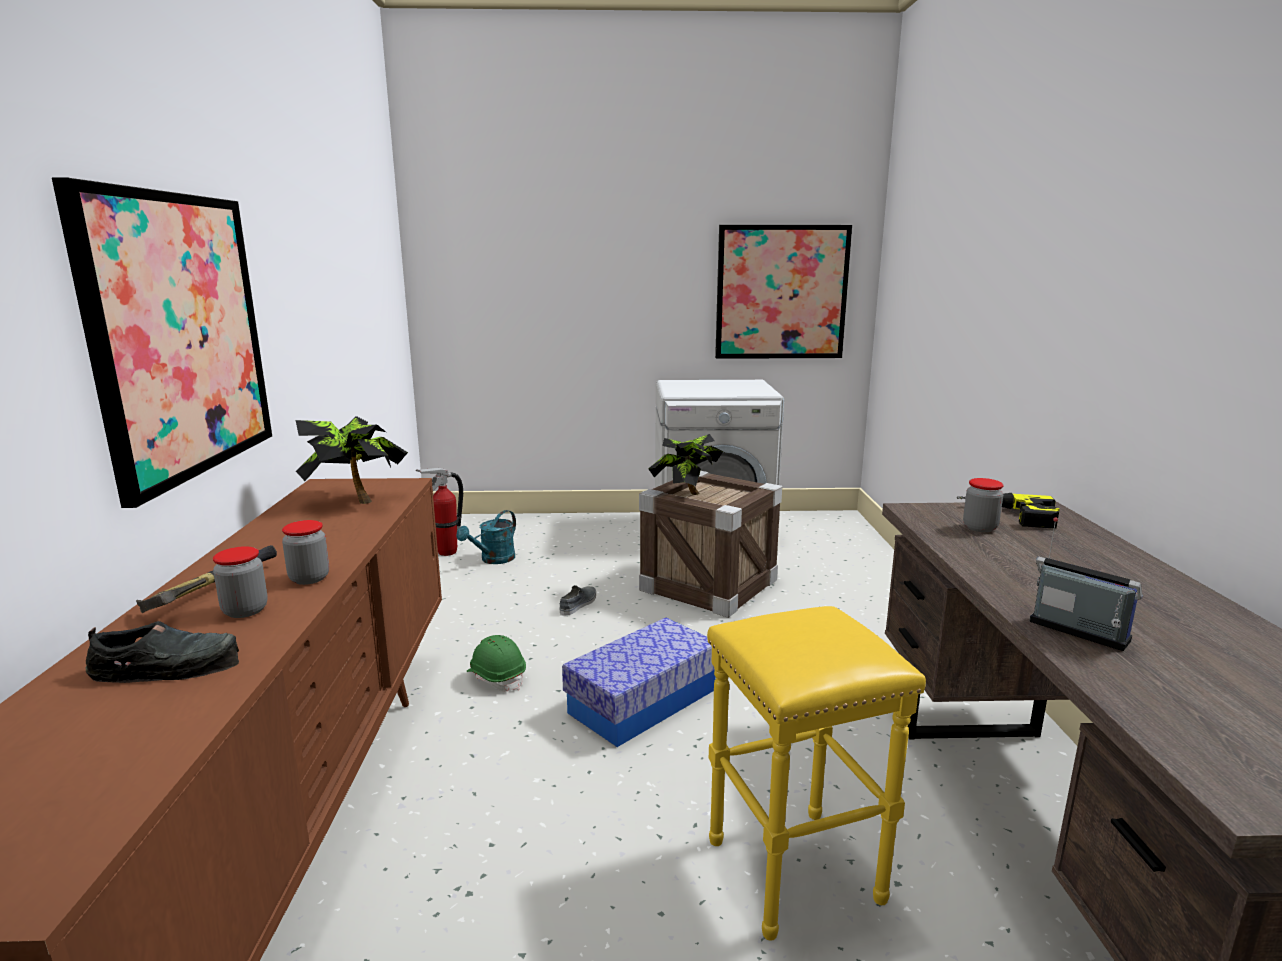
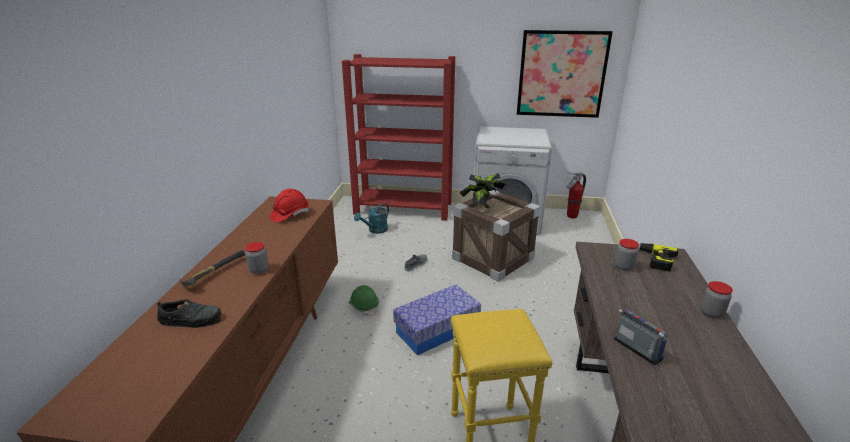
camera: 10 degrees right, 10 degrees up
(180, 336) = (198, 140): picture -> none
(245, 610) = (227, 288): jar -> jar (711, 313)
(355, 500) = (290, 215): potted plant -> red hard hat
(446, 552) = (350, 223): fire extinguisher -> fire extinguisher (571, 216)
(536, 526) = (403, 208): none -> red bookcase

